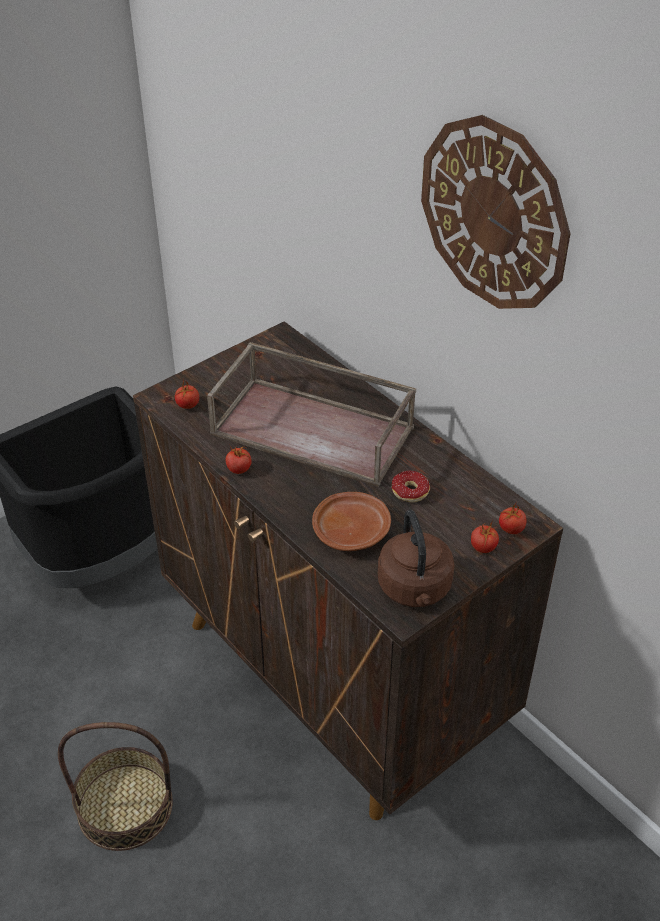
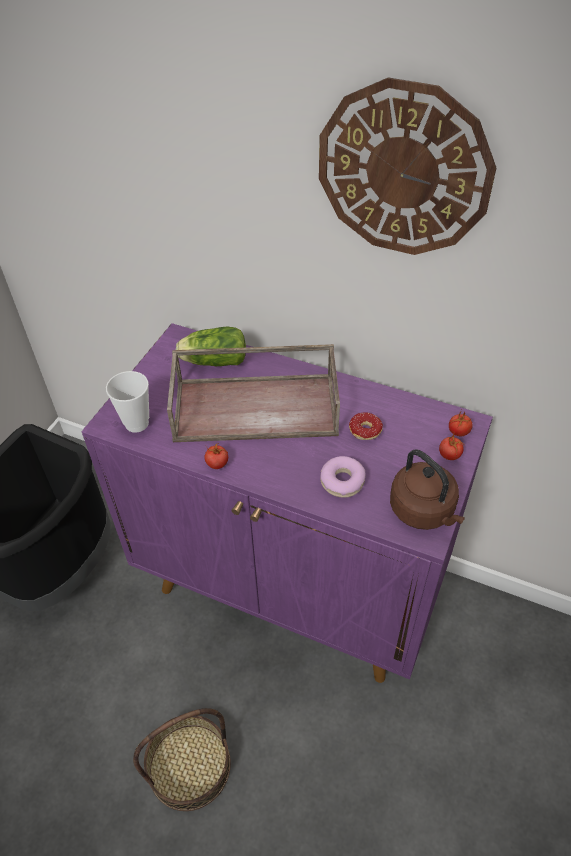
camera: 25 degrees left, 5 degrees up
(187, 405) = (137, 423): tomato -> cup
(299, 371) = (212, 361): none -> lettuce
(335, 677) = (293, 585): brown cabinet -> purple cabinet
(351, 530) = (342, 481): brown plate -> donut

